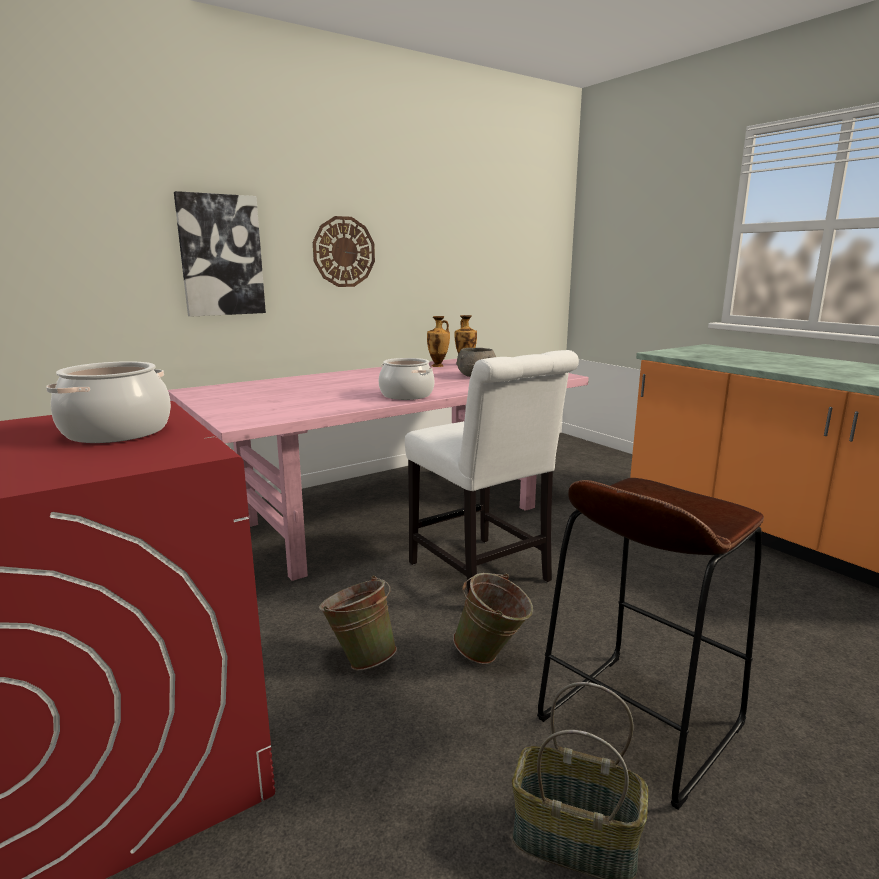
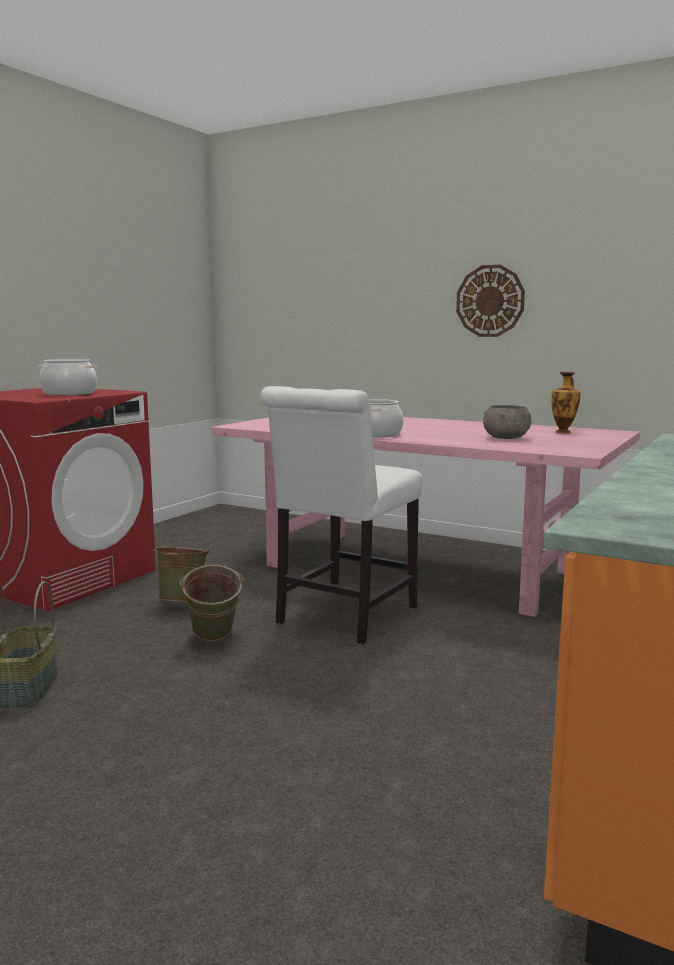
camera: 65 degrees right, 5 degrees down
(221, 255) = (378, 307): picture -> none
(438, 366) = (533, 429): vase -> none
(639, 722) = (156, 701): brown stool -> none

